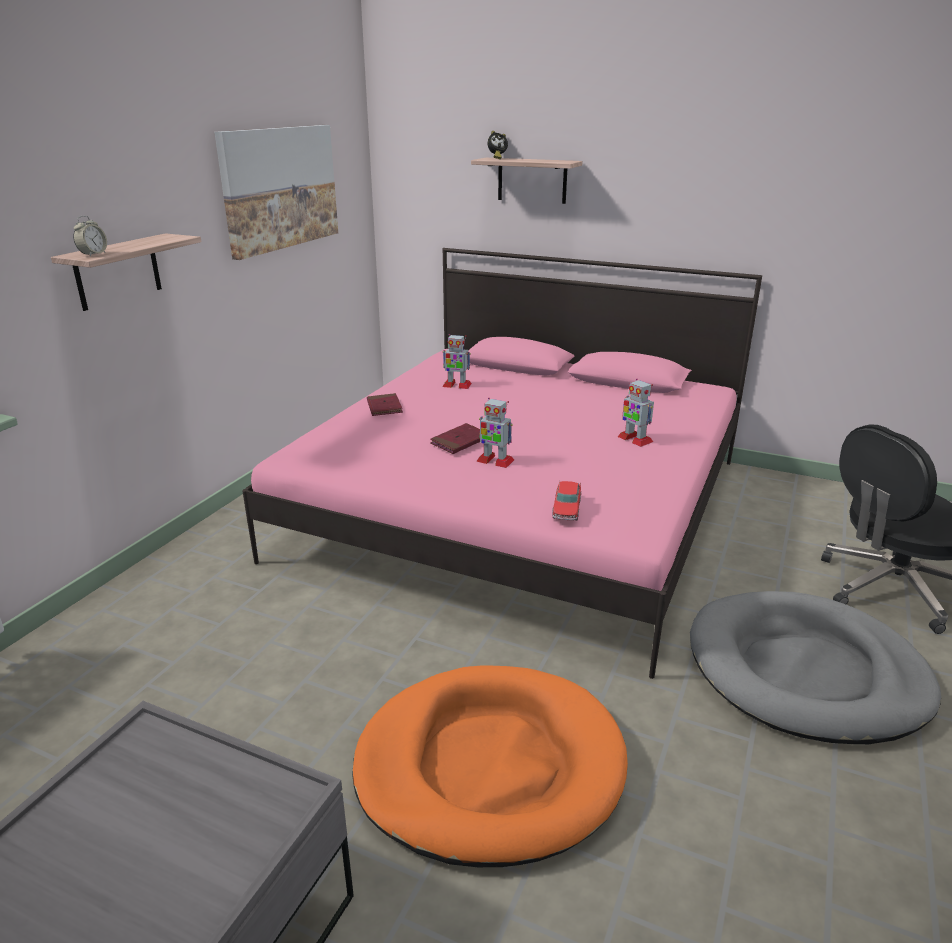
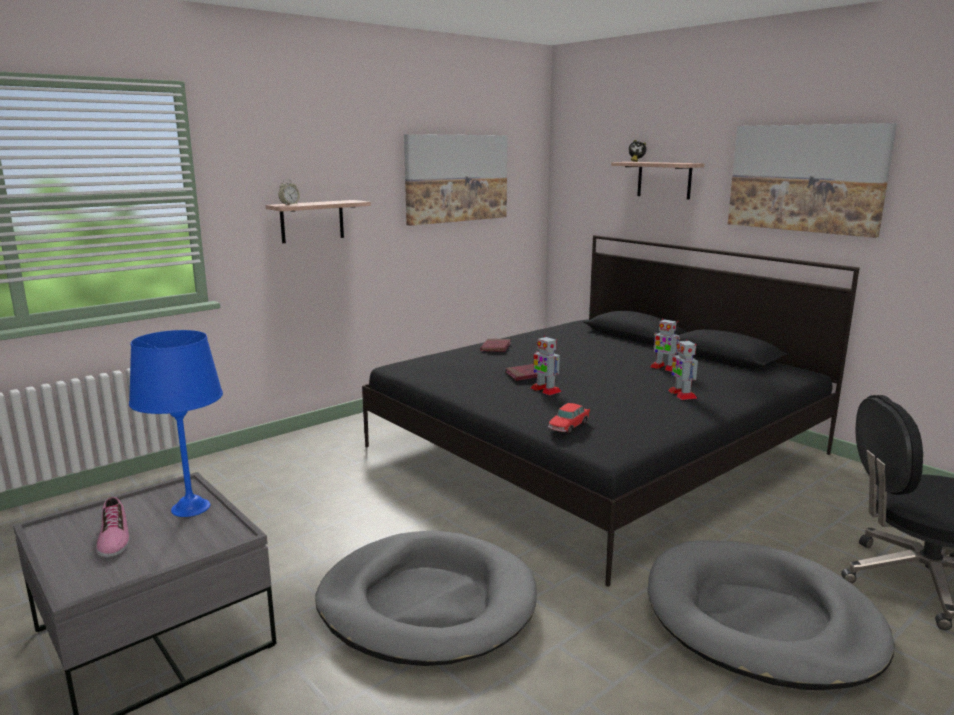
camera: 25 degrees right, 10 degrees down
(106, 866) = (113, 538): none -> shoe
(186, 767) = (191, 508): none -> blue table lamp
(456, 385) = (567, 341): toy robot -> toy robot (664, 367)
(489, 767) = (427, 603): orange dog bed -> grey dog bed
(521, 507) = (595, 450): pink bed -> black bed
(703, 179) = (806, 178): none -> picture

